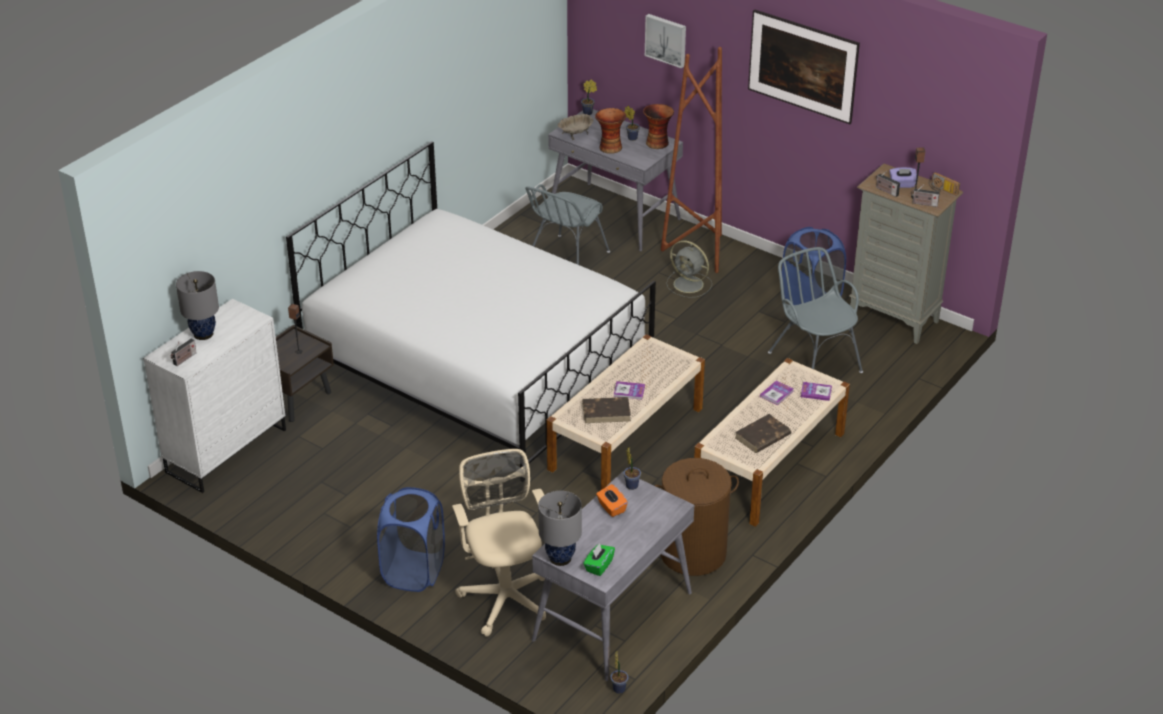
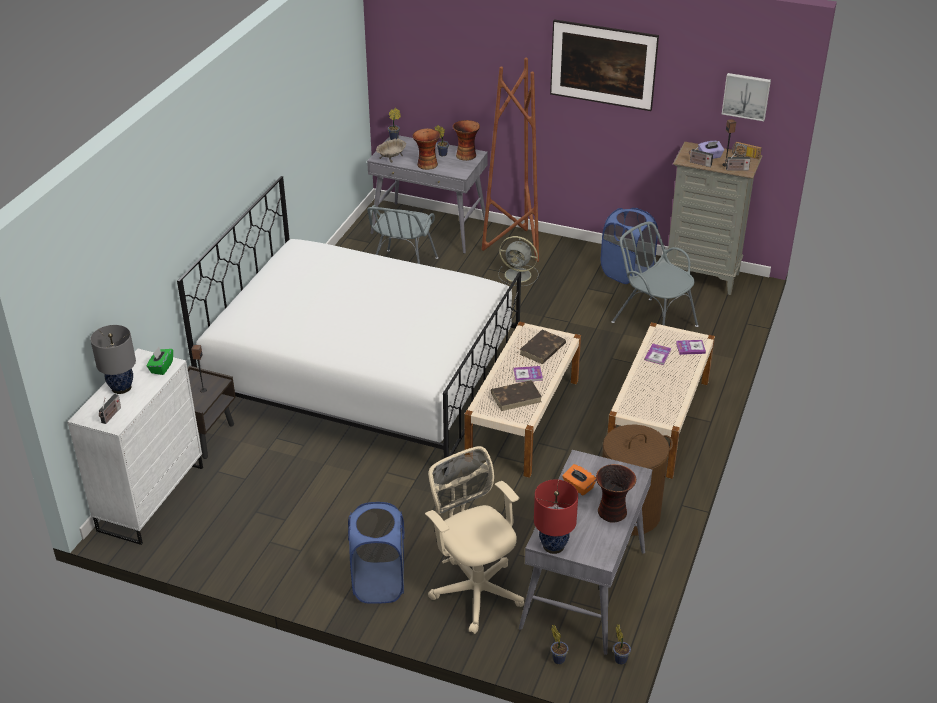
camera: 15 degrees left, 0 degrees up
(560, 558) = (553, 545): grey table lamp -> red table lamp
(598, 566) = (593, 546): green tissue box -> green tissue box (161, 367)
(631, 484) = (586, 461): potted plant -> potted plant (558, 658)
(634, 538) = (613, 512): none -> vase
(666, 40) = (467, 60): picture -> picture (746, 96)
(762, 436) = (664, 395): brown book -> brown book (542, 349)

